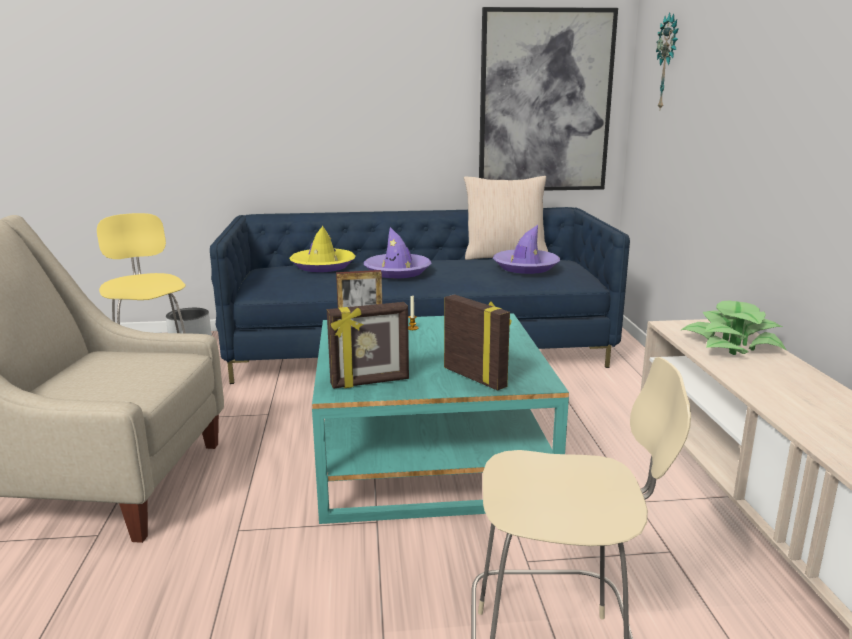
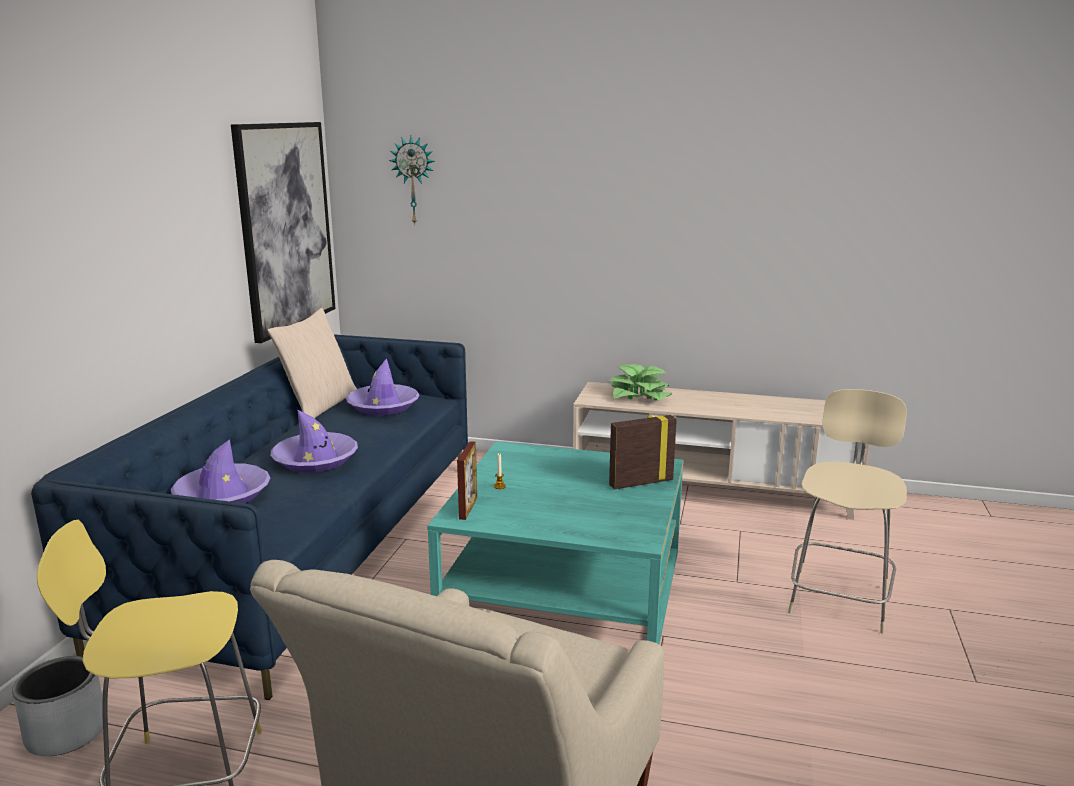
camera: 70 degrees left, 0 degrees up
(323, 266) = (222, 495): yellow hat -> purple hat
(370, 382) = (628, 523): picture frame -> none

